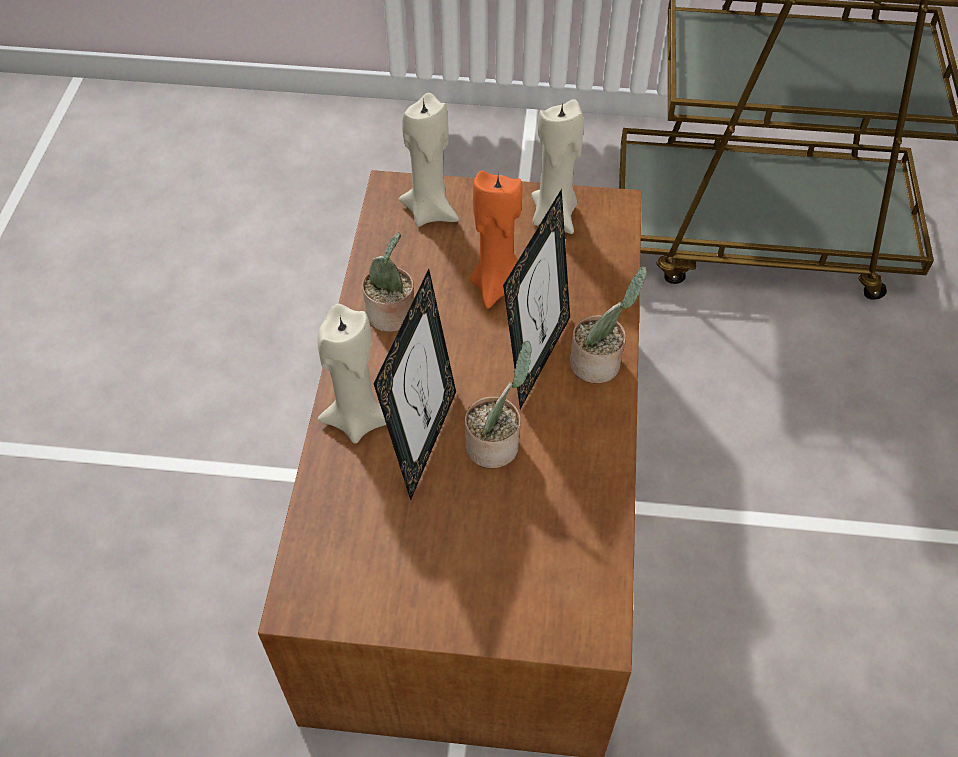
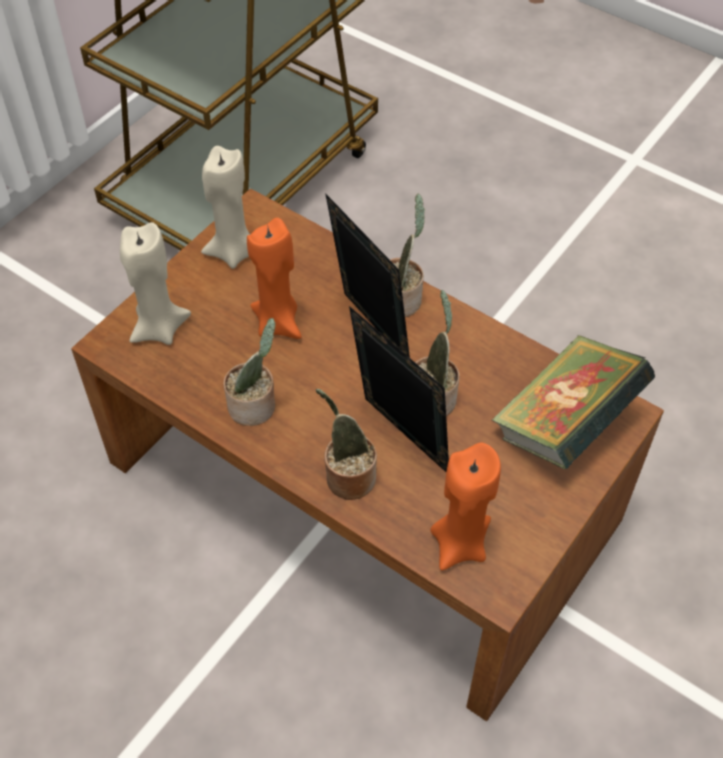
camera: 60 degrees left, 0 degrees up
(335, 545) = (460, 544): none -> orange candle
(358, 419) = (347, 477): beige candle -> potted plant
(540, 578) = (565, 425): none -> book

